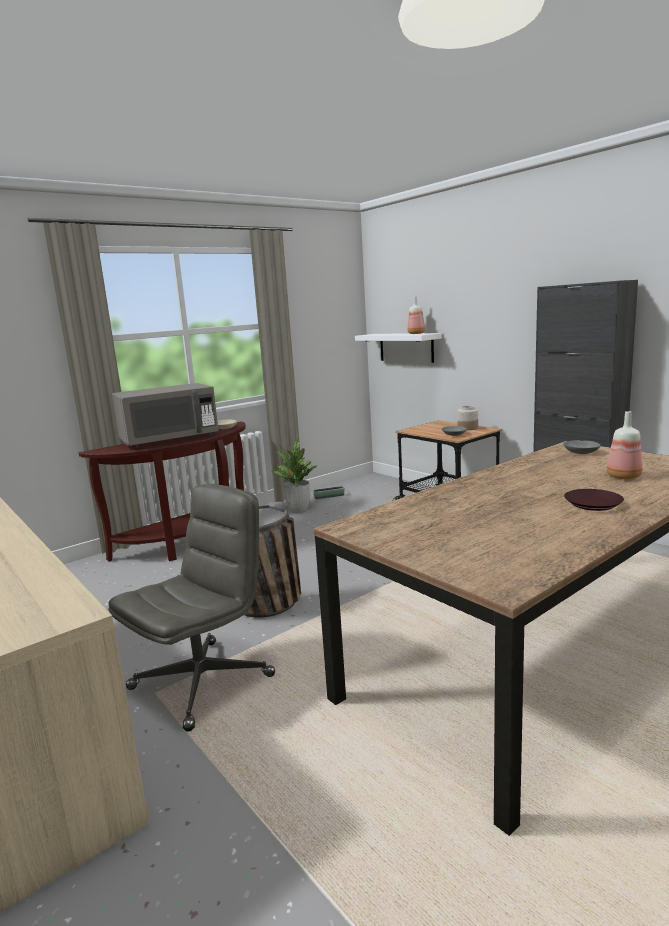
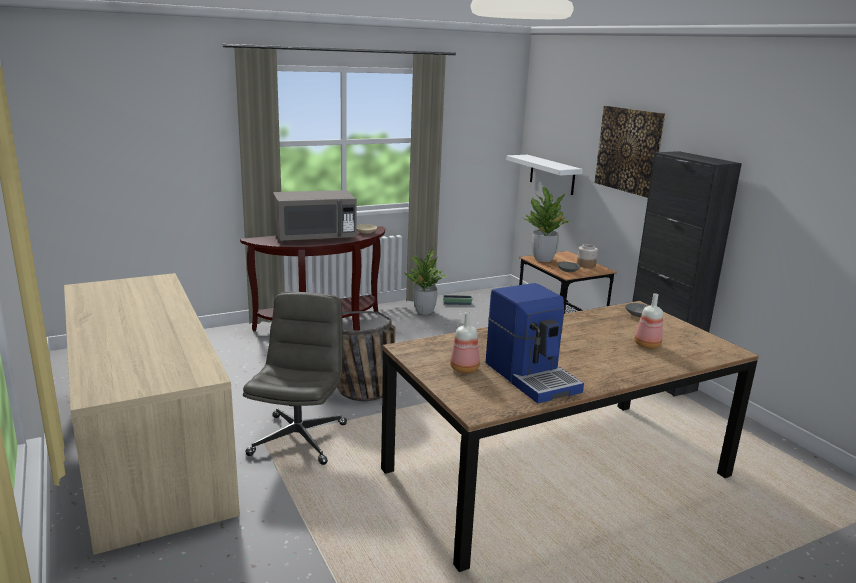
camera: 10 degrees right, 5 degrees up
(203, 681) = (298, 438): grey office chair -> grey office chair turned 45 degrees counterclockwise
(417, 333) = (560, 165): bottle -> bottle (465, 368)
(421, 429) = (543, 259): none -> potted plant
(494, 300) = (629, 150): none -> picture
(533, 530) = (532, 376): none -> coffee machine
(593, 504) = (597, 364): brown plate -> none

